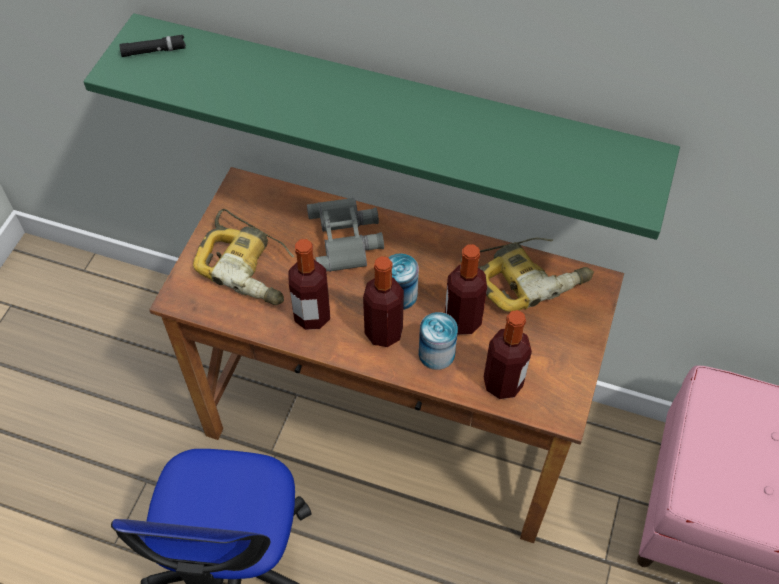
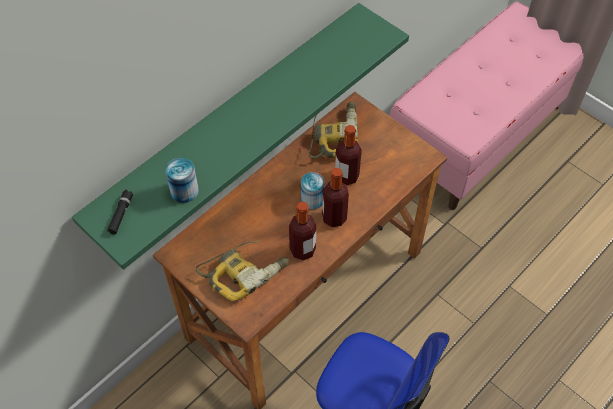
camera: 65 degrees left, 0 degrees up
(347, 238) = (254, 210): grey binoculars -> none
(436, 353) = (362, 198): can -> can (184, 191)
(503, 383) = (397, 175): bottle -> none

